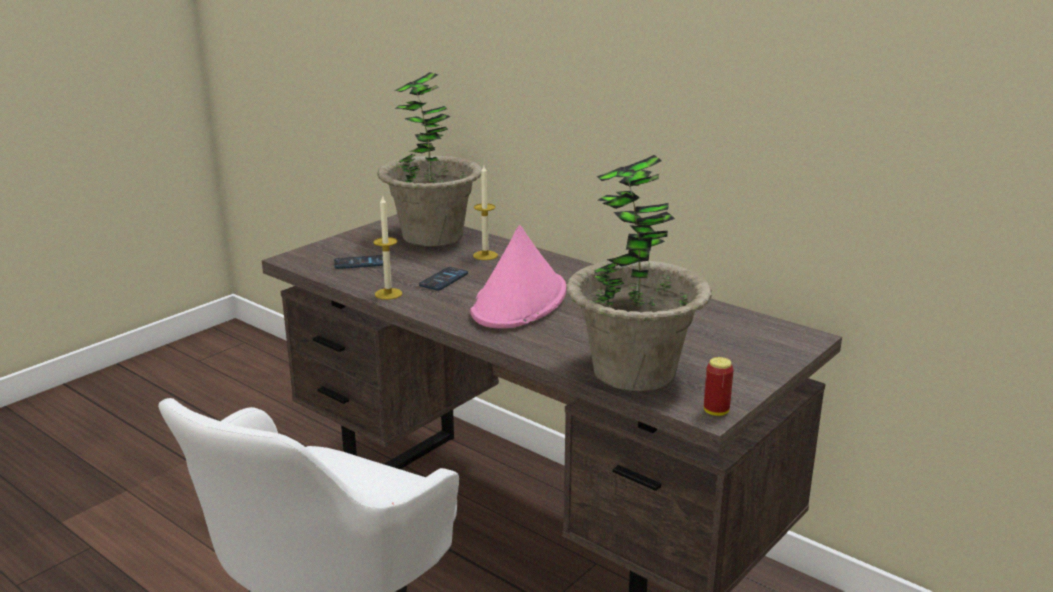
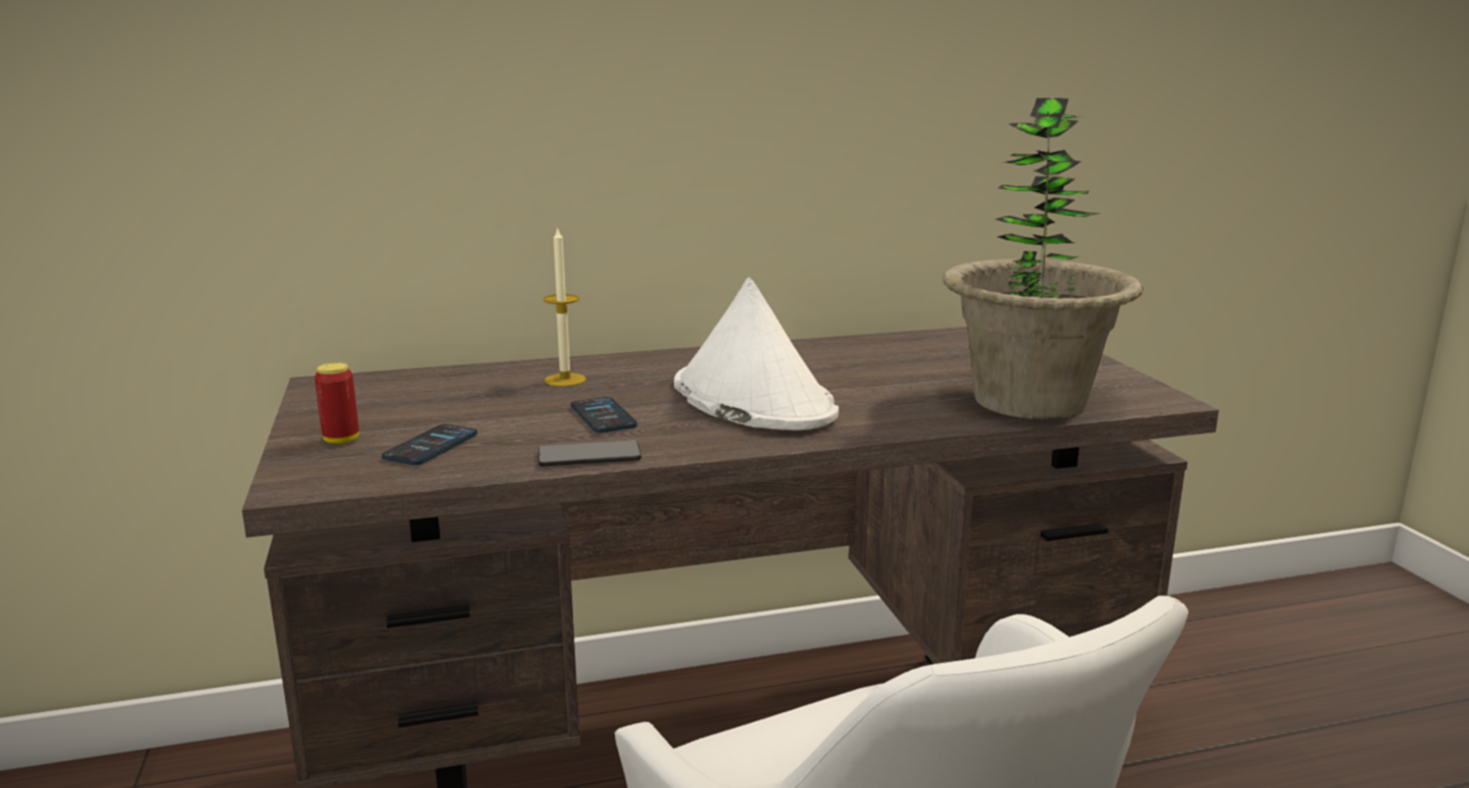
camera: 55 degrees left, 5 degrees down
(388, 294) = (589, 456): candle -> phone
(432, 236) = (429, 387): potted plant -> none
(519, 301) = (751, 399): pink hat -> white hat
(716, 411) = (1163, 396): can -> can (341, 440)

